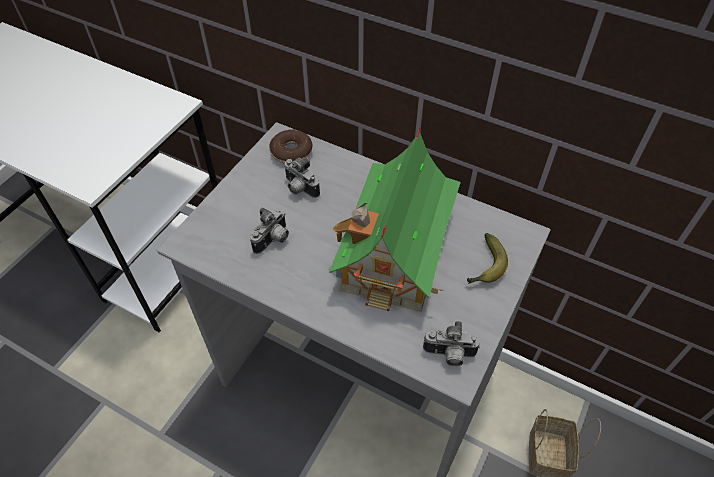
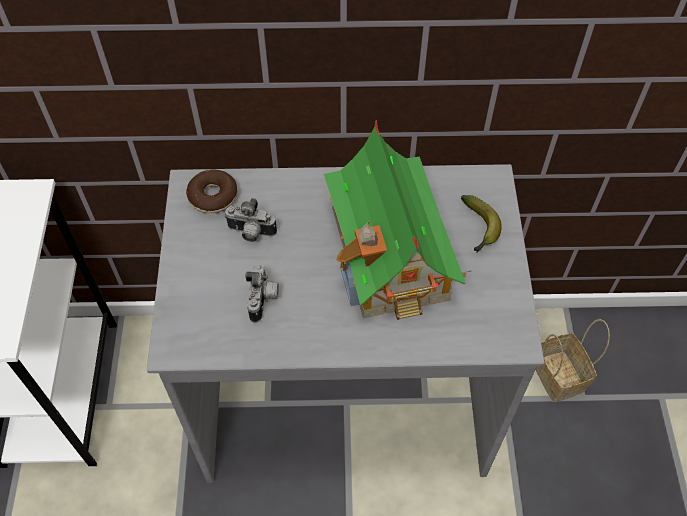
camera: 30 degrees left, 5 degrees up
(449, 355) = (500, 328): camera -> none

